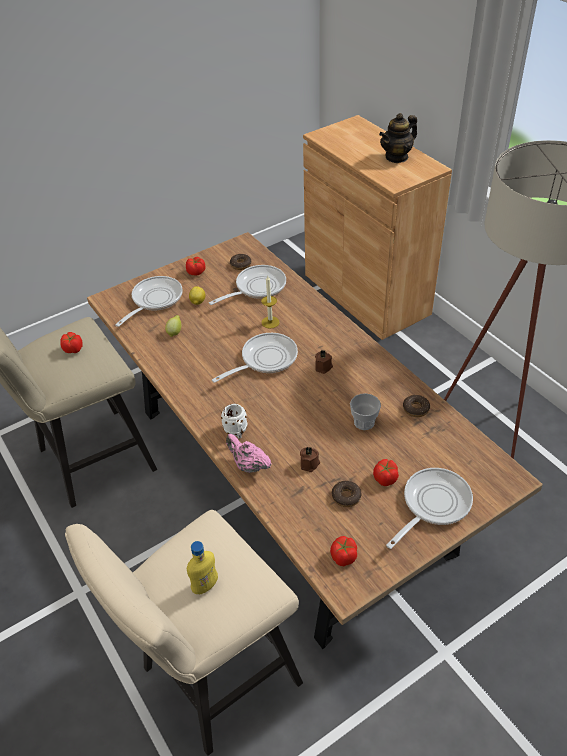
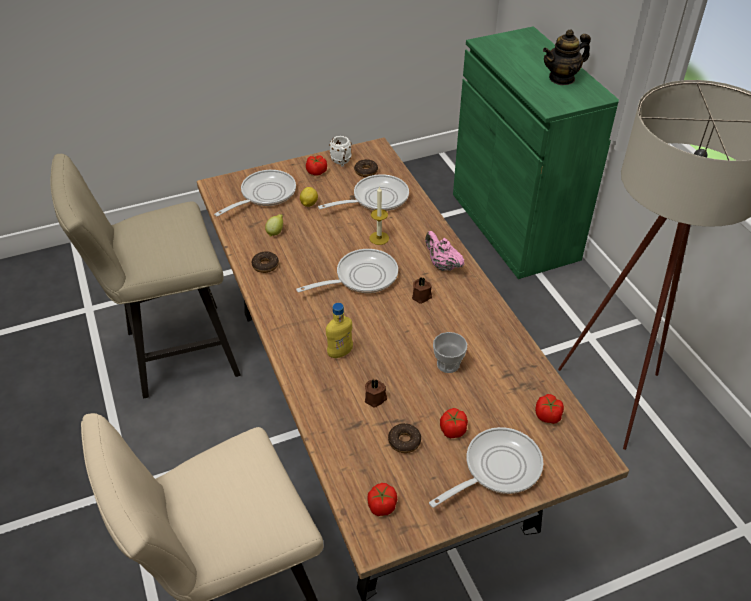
camera: 10 degrees right, 0 degrees up
(73, 349) = (166, 232): tomato -> tomato (548, 416)
(205, 586) = (225, 506): yellow bottle -> yellow bottle (340, 353)
(237, 432) = (308, 350): white mug -> white mug (341, 162)
(249, 465) = (310, 387): pink teapot -> pink teapot (442, 265)
(366, 294) = (514, 226): brown cabinet -> green cabinet
(416, 409) = (510, 360): donut -> donut (265, 265)

